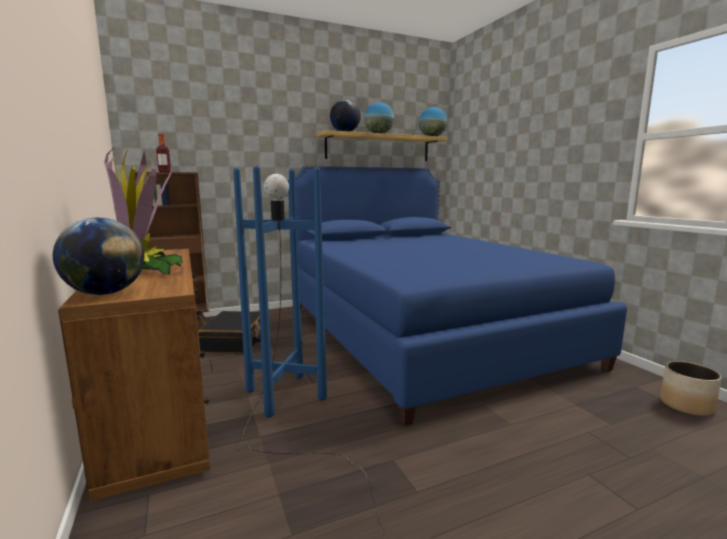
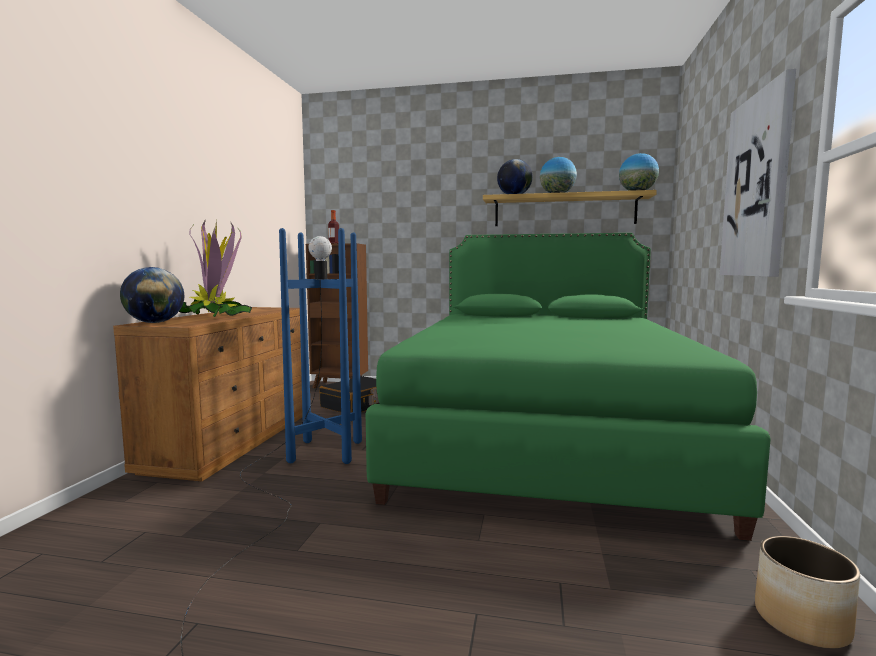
camera: 35 degrees right, 5 degrees down
(422, 332) = (544, 435): blue bed -> green bed
(565, 146) = (757, 186): none -> picture

